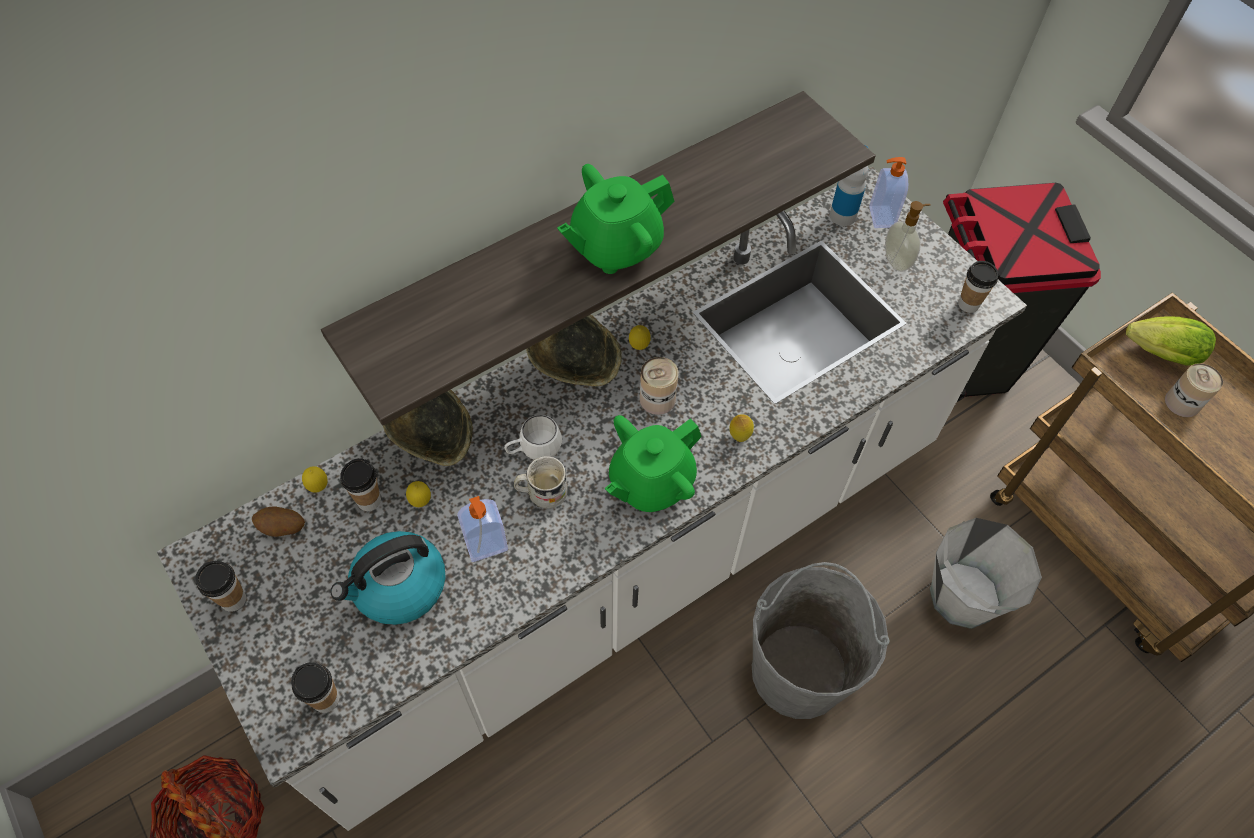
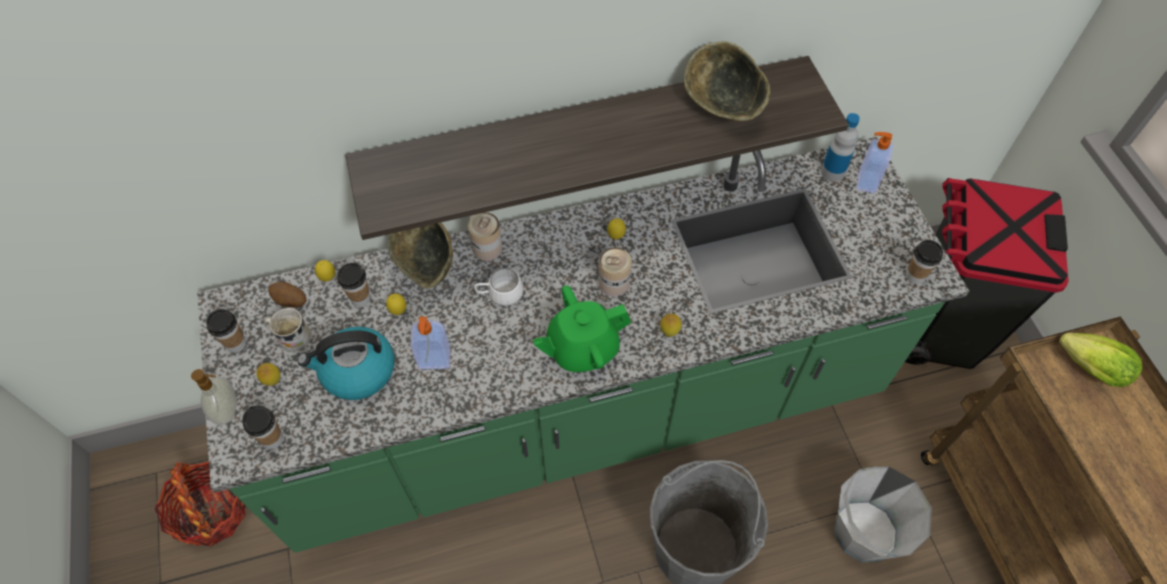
camera: 20 degrees right, 0 degrees up
(298, 630) = (273, 381): none -> lemon
(541, 492) = (492, 331): white mug -> white mug (290, 337)
(575, 368) = (558, 240): bowl -> bowl (723, 108)
(615, 247) = (595, 147): green teapot -> none
(623, 561) = (583, 413): white counter -> green counter
(897, 261) = (865, 222): soap dispenser -> soap dispenser (229, 410)
(1182, 403) = (1093, 417): can -> can (487, 248)

